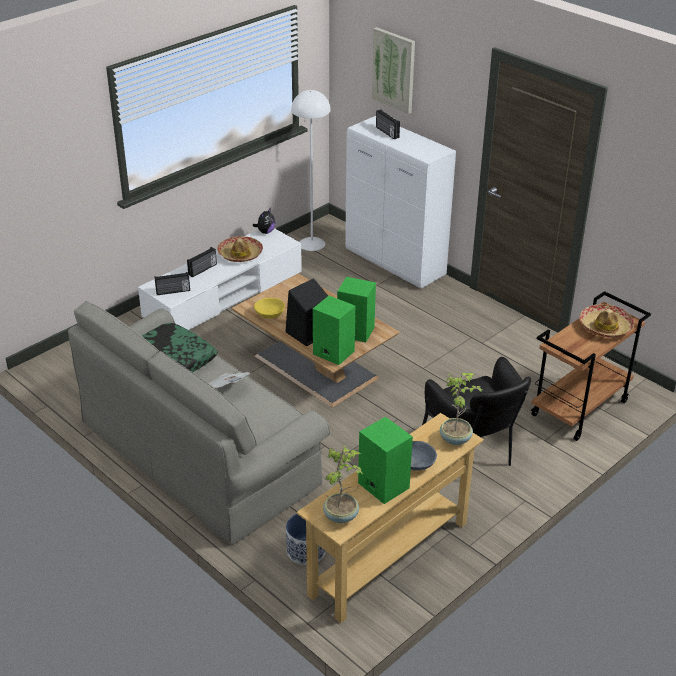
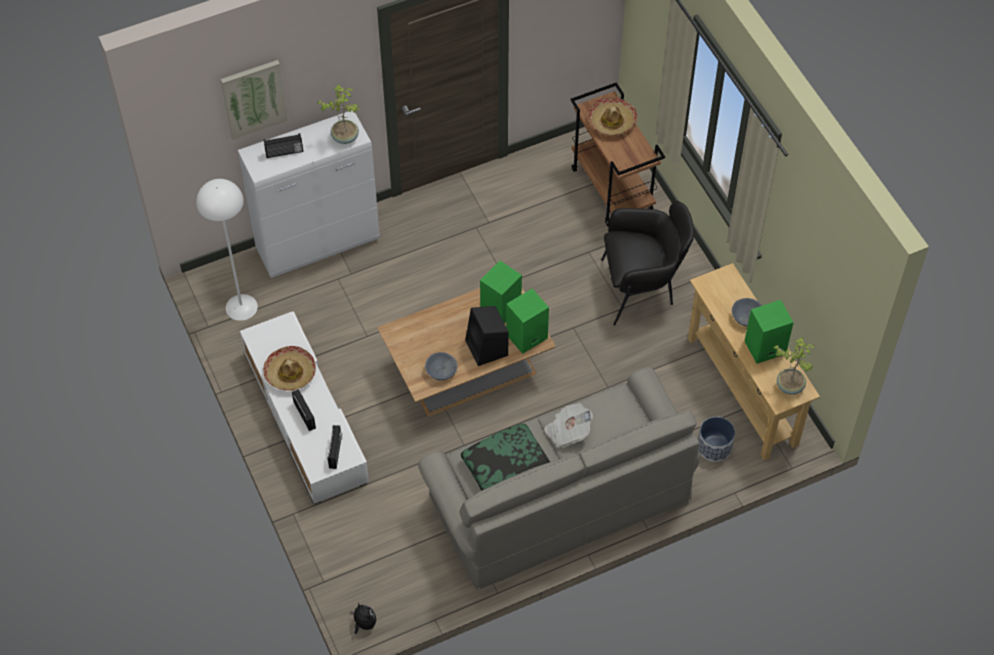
camera: 70 degrees left, 20 degrees up
(265, 232) = (254, 337): plush toy -> plush toy (364, 624)
(269, 314) = (441, 371): yellow bowl -> grey bowl
(456, 438) = (726, 280): potted plant -> potted plant (345, 137)

